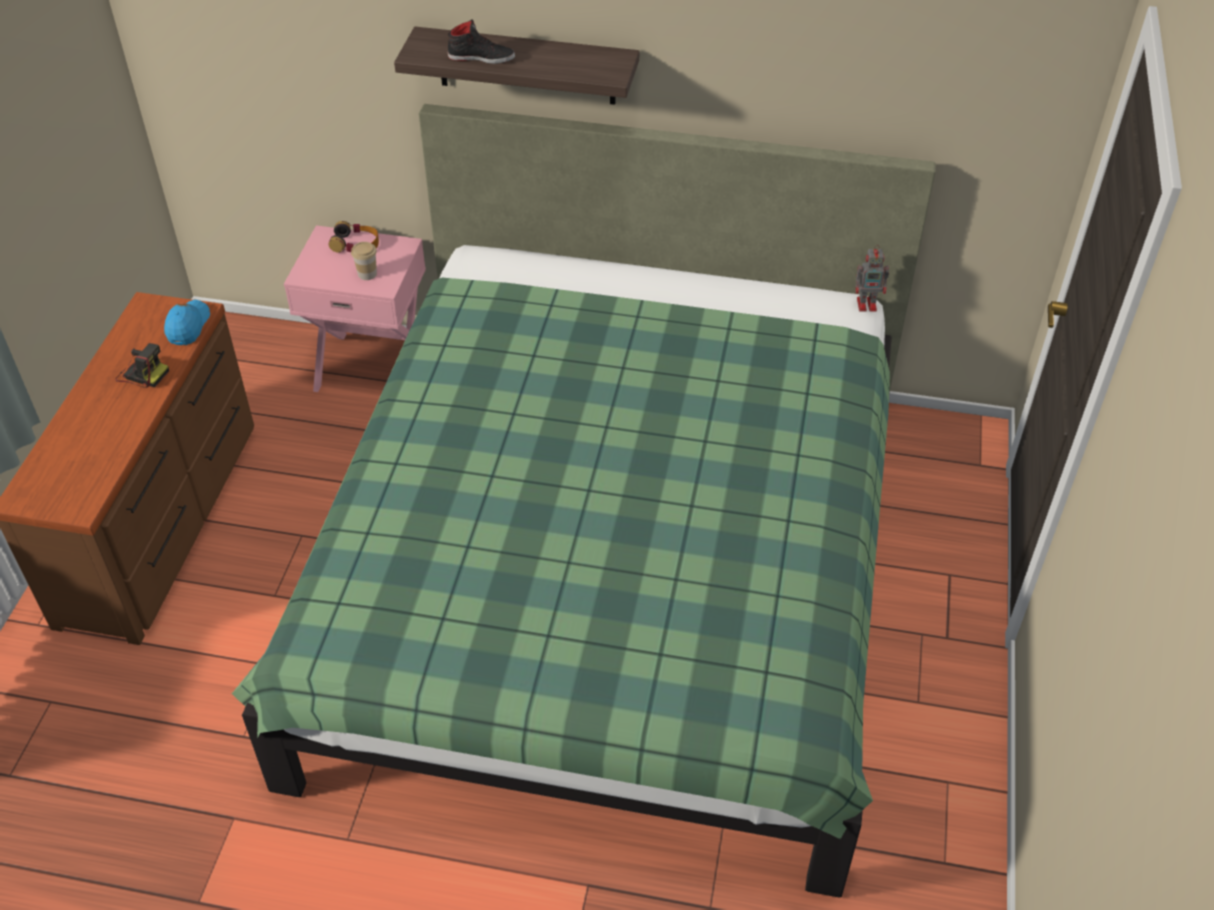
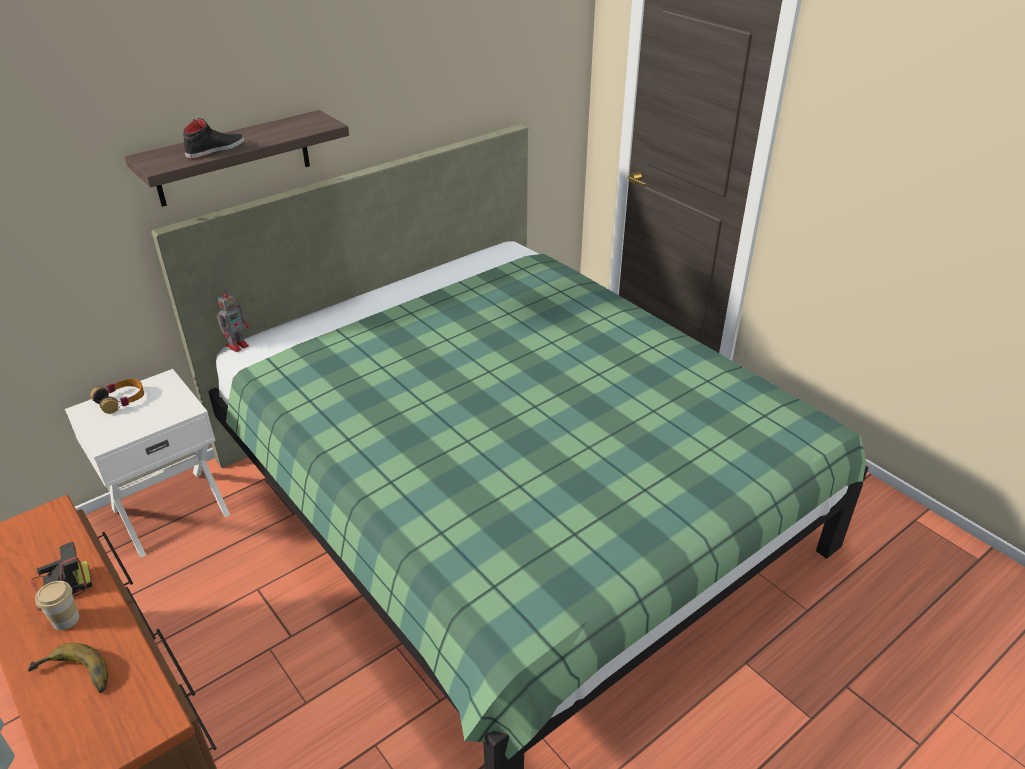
camera: 50 degrees left, 10 degrees down
(79, 441) = (72, 678): none -> banana
(188, 326) = (56, 528): blue cap -> none
(367, 274) = (161, 410): cup -> cup (66, 620)
(372, 366) = (170, 510): pink nightstand -> white nightstand
(868, 304) = (517, 242): toy robot -> toy robot (238, 345)

